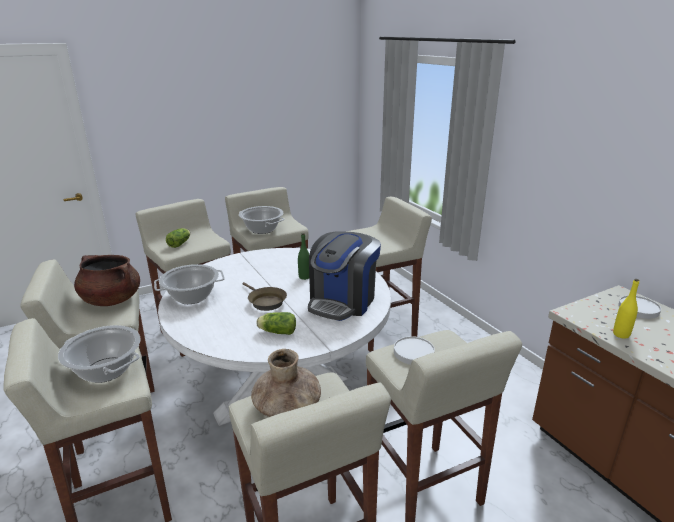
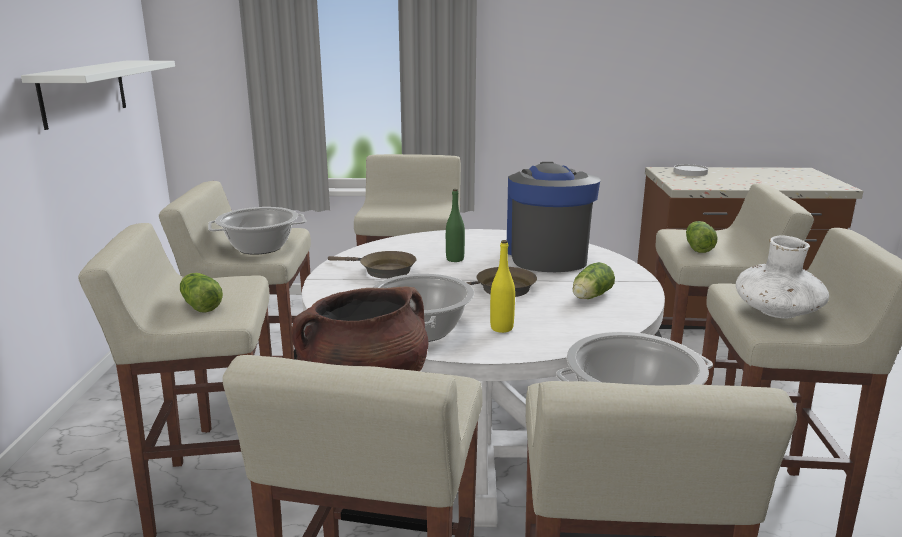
camera: 60 degrees left, 5 degrees down
(267, 265) = (383, 270): none -> brown frying pan
(285, 126) = (84, 92): none -> white shelf
(287, 407) = (777, 311): brown vase -> white vase
(343, 301) = (547, 255): coffee machine -> coffee machine turned 150 degrees counterclockwise
(413, 352) = (698, 247): white plate -> lettuce
(621, 334) = (726, 184): yellow bottle -> yellow bottle (501, 328)

